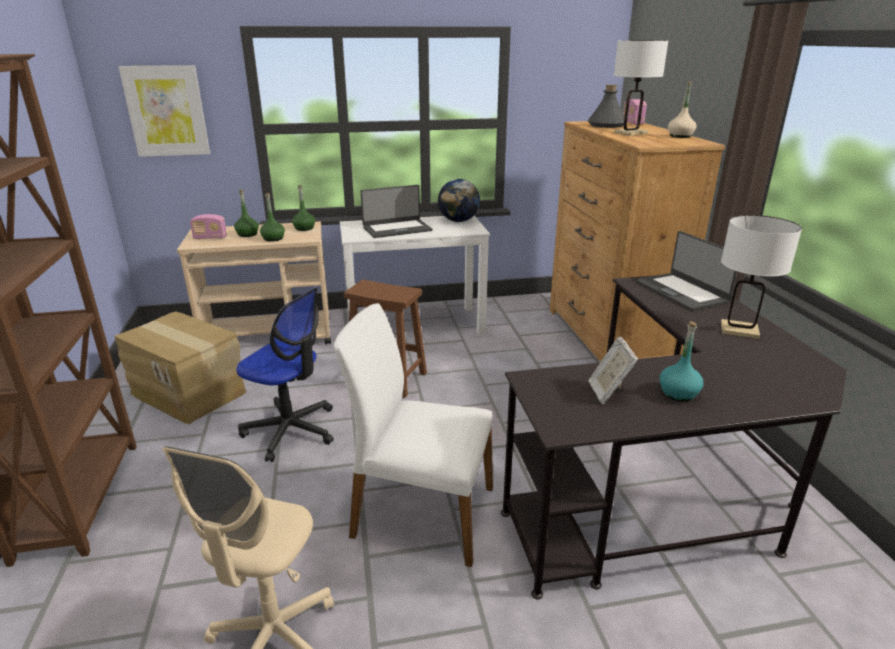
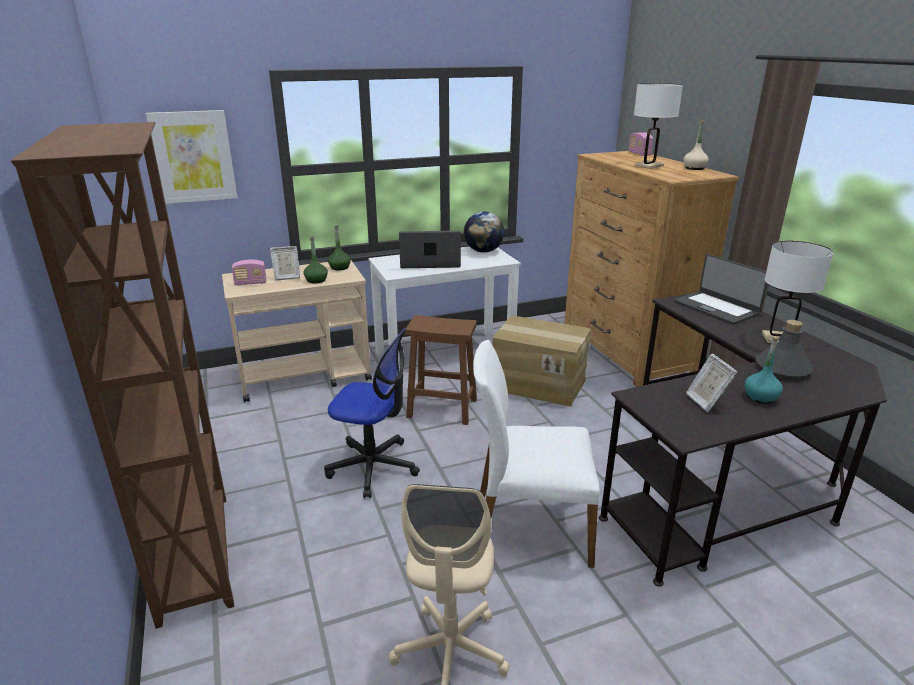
camera: 10 degrees left, 0 degrees up
(189, 392) = (252, 440): cardboard box -> cardboard box (539, 383)
(247, 234) = (286, 277): green bottle -> picture frame
(397, 229) = (430, 263): laptop -> laptop turned 150 degrees counterclockwise
(606, 125) = (619, 157): grey bottle -> grey bottle (782, 368)

